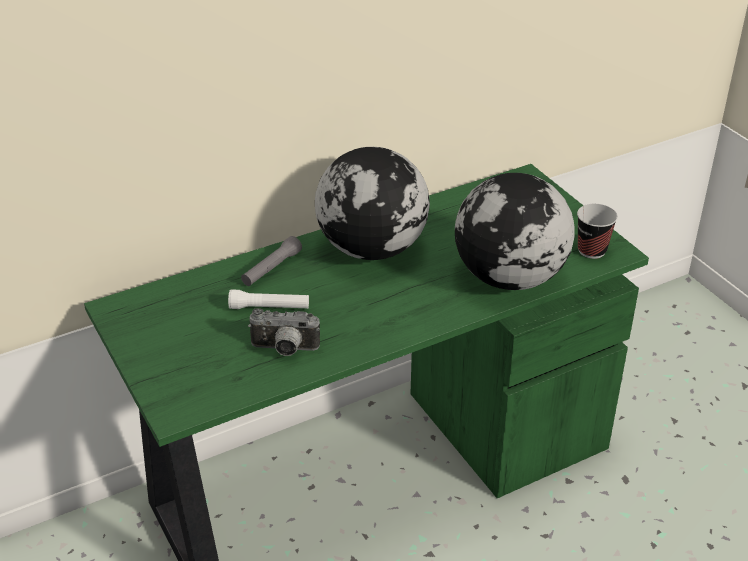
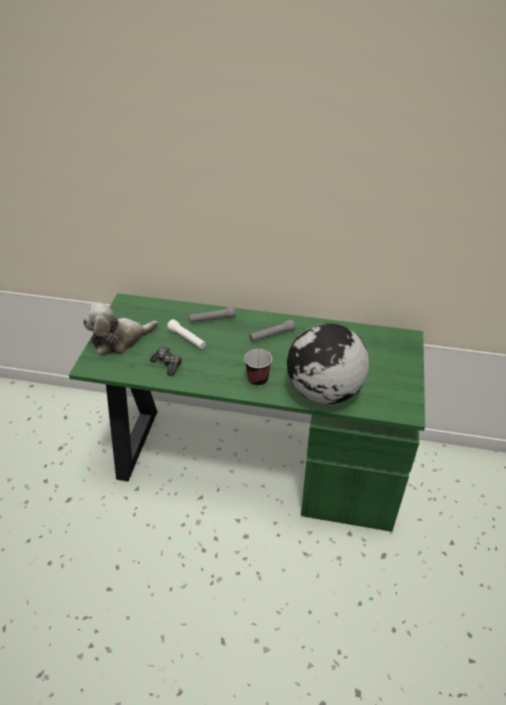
camera: 40 degrees right, 5 degrees up
(175, 357) = (120, 340): none -> plush toy
(284, 350) = (167, 364): camera -> game controller
(372, 250) = (271, 335): globe -> grey flashlight
(591, 250) = (393, 402): cup -> cup (258, 379)

